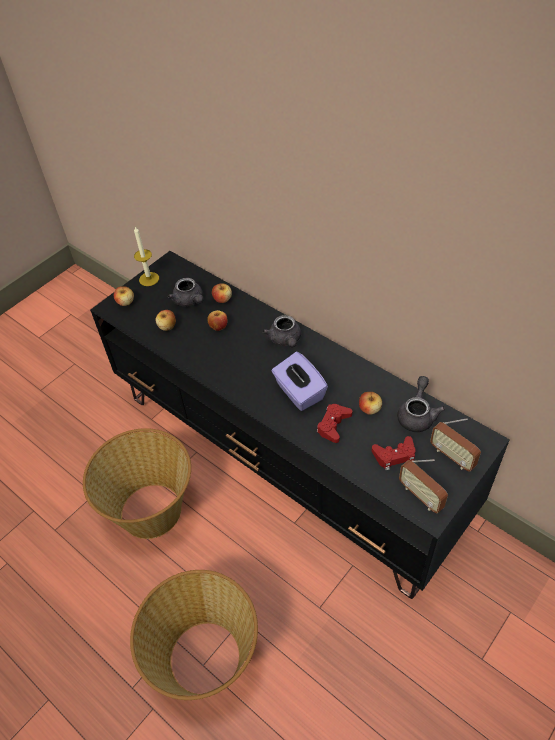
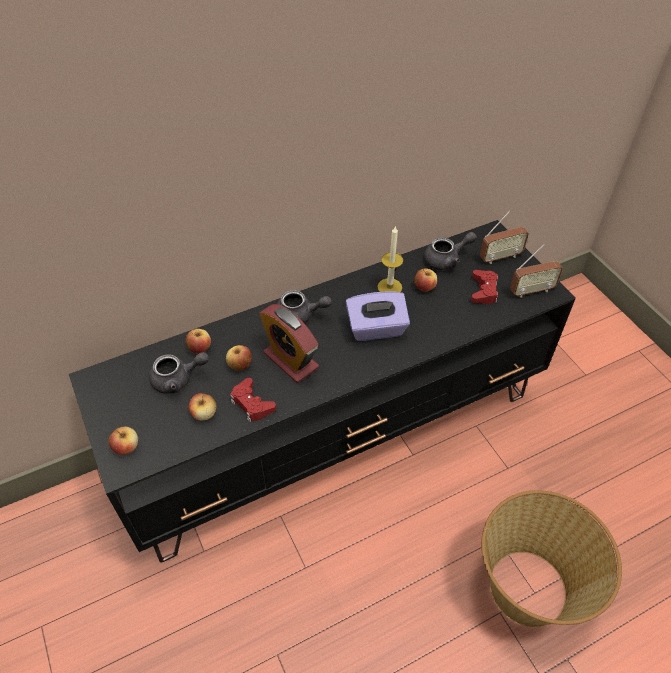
camera: 70 degrees left, 0 degrees up
(149, 279) = (104, 410): candle -> candle (389, 287)
(152, 509) = (333, 589): basket -> none
(237, 352) = (291, 360): none -> alarm clock
(333, 425) = (430, 318): red game controller -> red game controller (252, 404)
(417, 414) = (446, 260): grey teapot -> grey teapot turned 120 degrees clockwise

